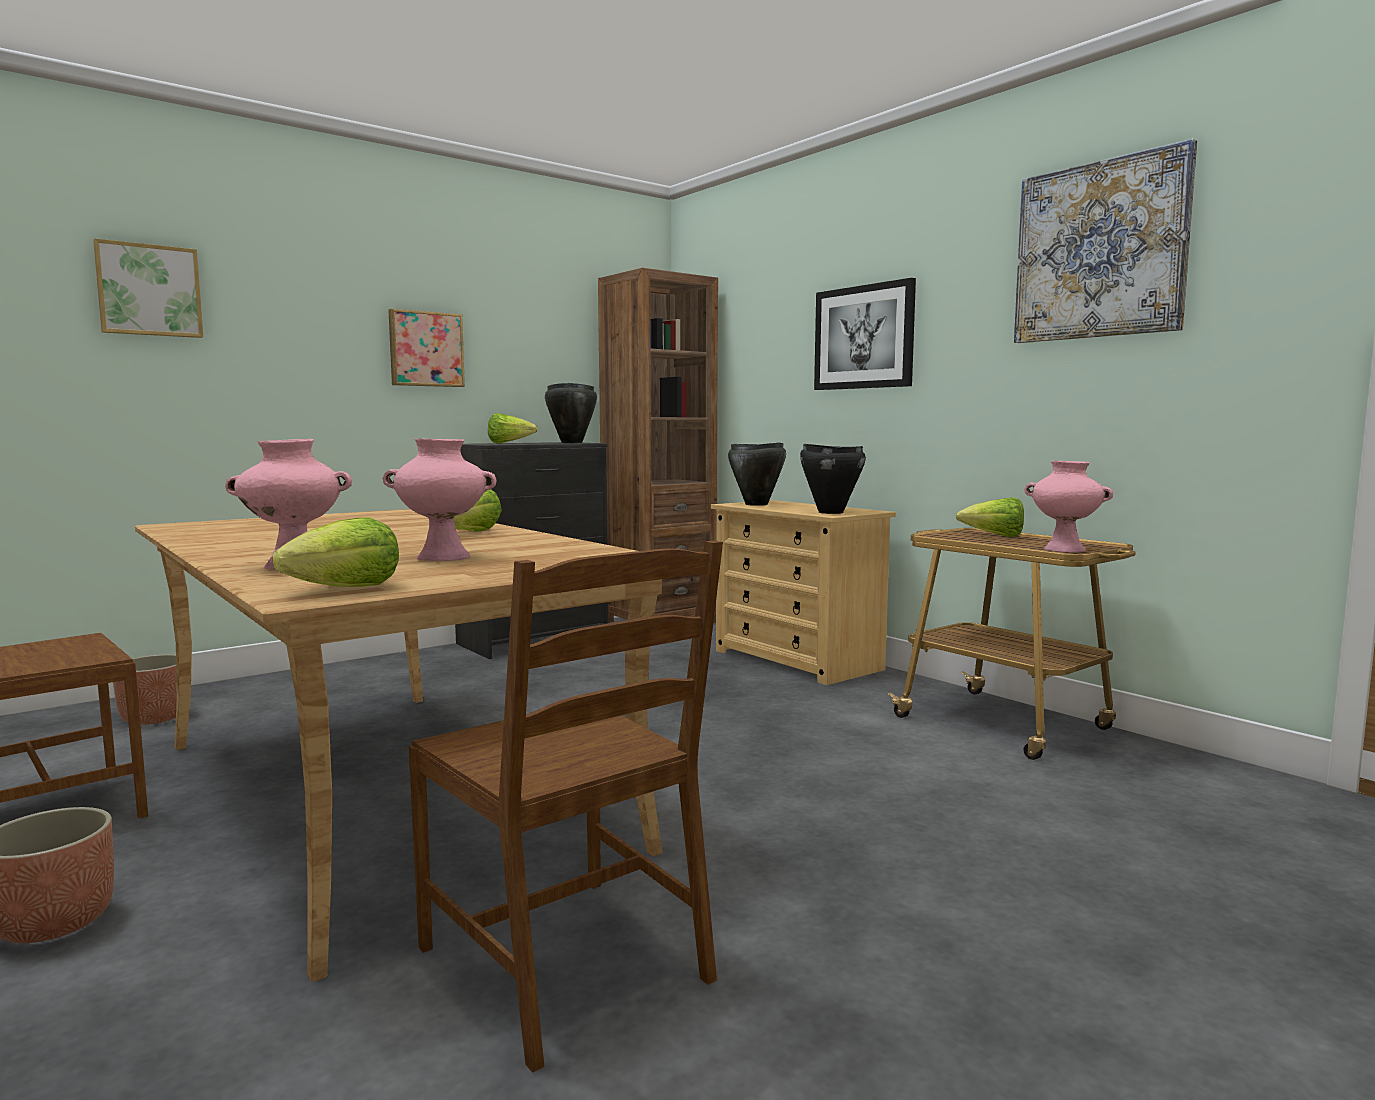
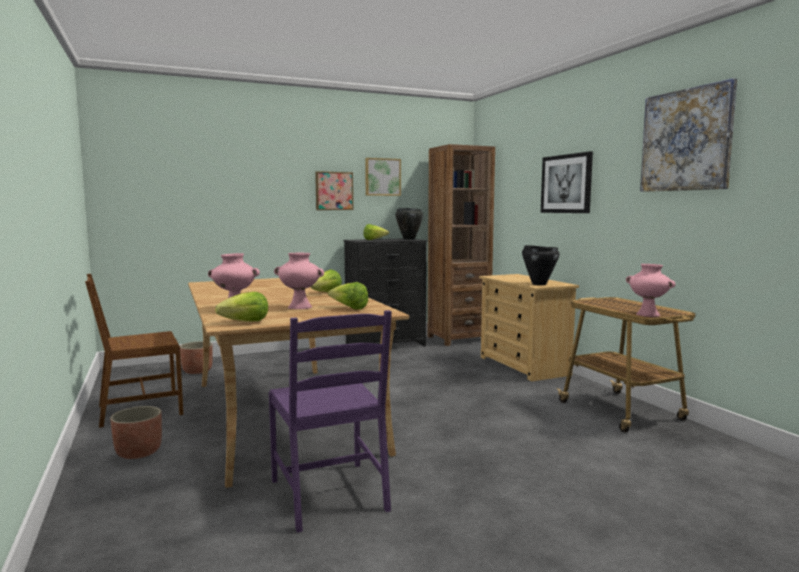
camera: 15 degrees right, 0 degrees up
(149, 290) = (203, 169): picture -> picture (382, 177)
(568, 963) = (330, 495): brown chair -> purple chair
(756, 504) = (504, 277): black cooking pot -> none
(994, 536) = (620, 303): lettuce -> lettuce (349, 308)

